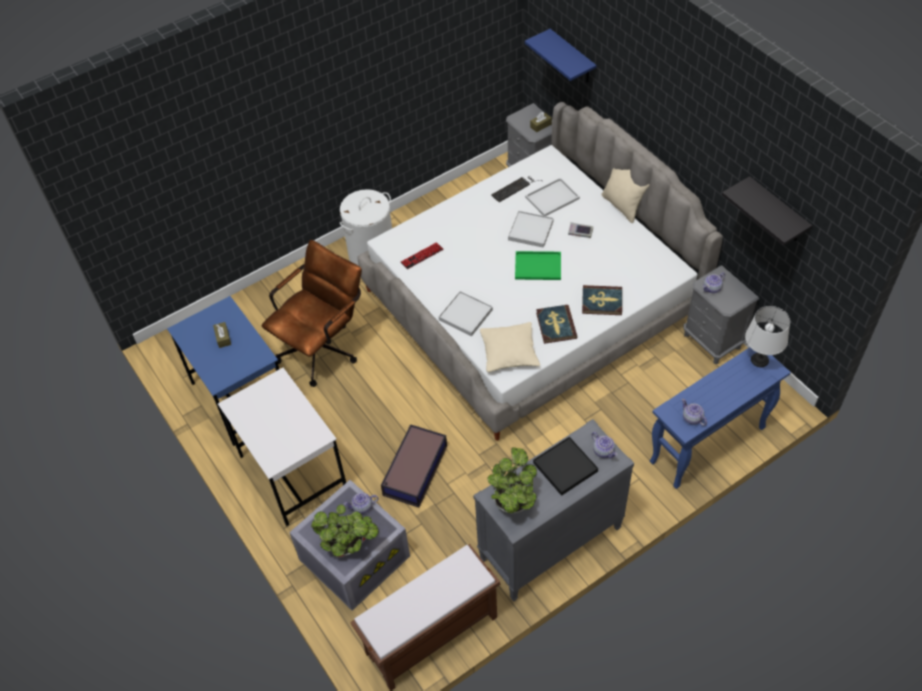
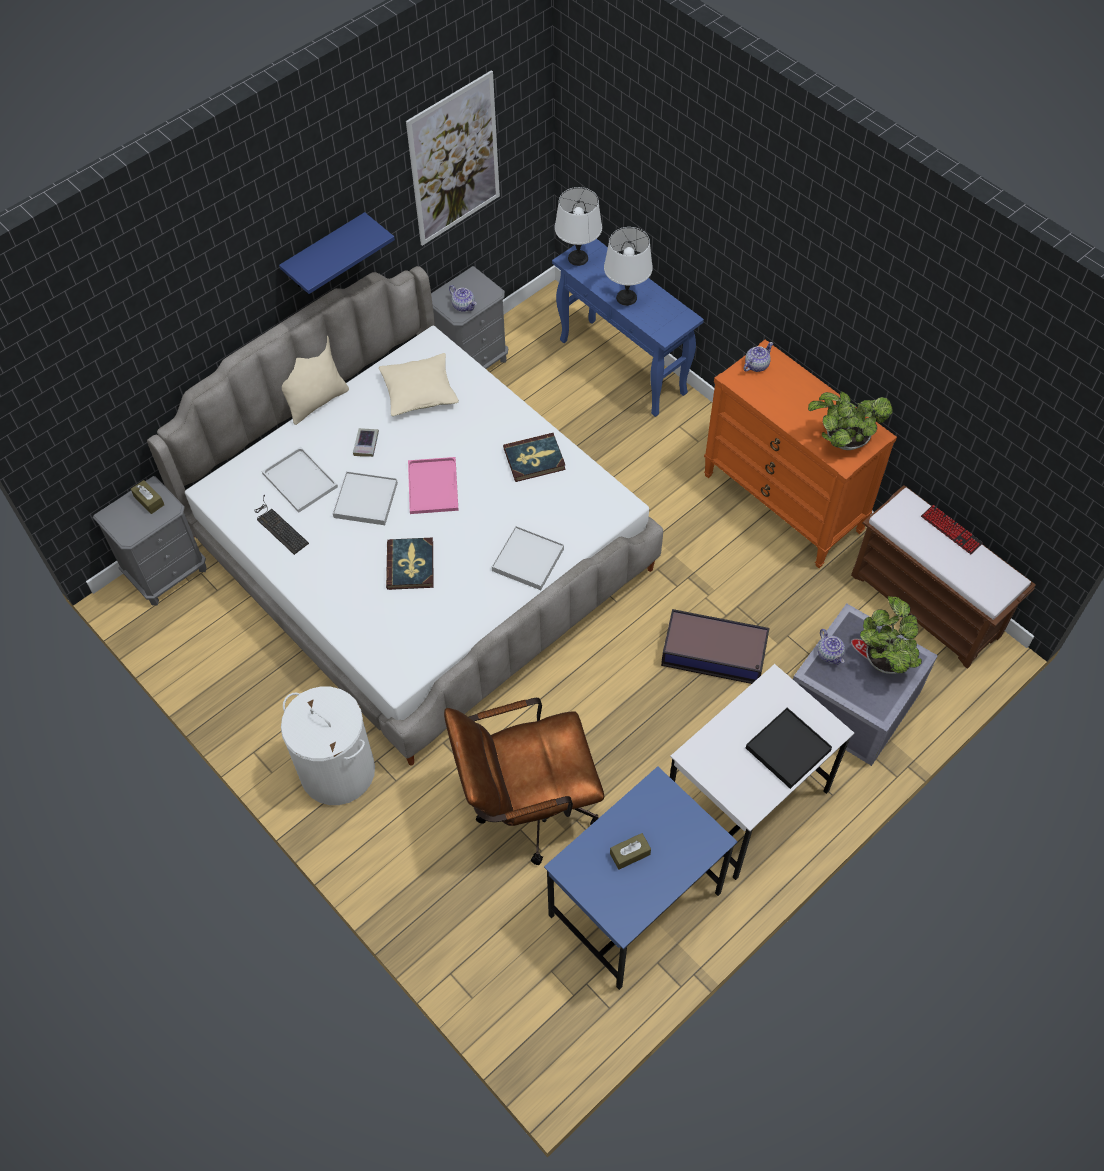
camera: 100 degrees left, 5 degrees up
(323, 347) = (527, 806): brown office chair -> brown office chair turned 45 degrees counterclockwise
(422, 256) = (422, 627): keyboard -> keyboard (951, 530)
(509, 353) = (585, 504): beige pillow -> beige pillow (419, 392)
(537, 267) = (434, 487): green tray -> pink tray
(550, 544) = (783, 503): grey dresser -> orange dresser
(565, 467) = (787, 397): black tray -> black tray (788, 749)
(572, 57) = (126, 376): blue shelf -> blue shelf (325, 252)
(602, 302) = (489, 415): book -> book (411, 565)
(692, 418) = (669, 314): teapot -> none
(712, 390) = (627, 297): none -> white table lamp
(777, 211) = (454, 160): black shelf -> picture

